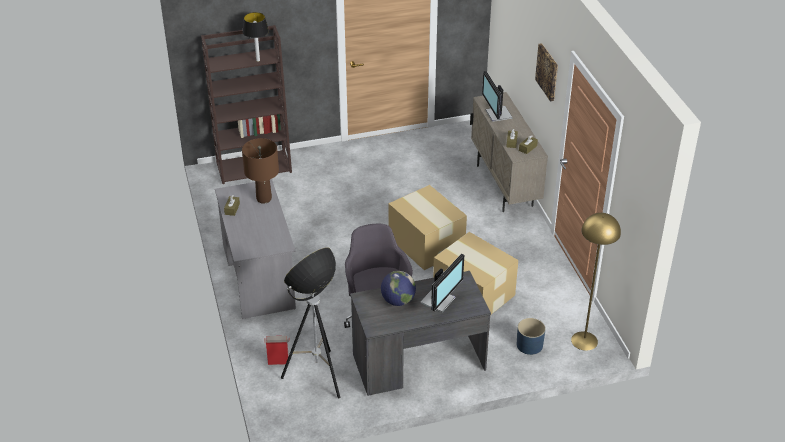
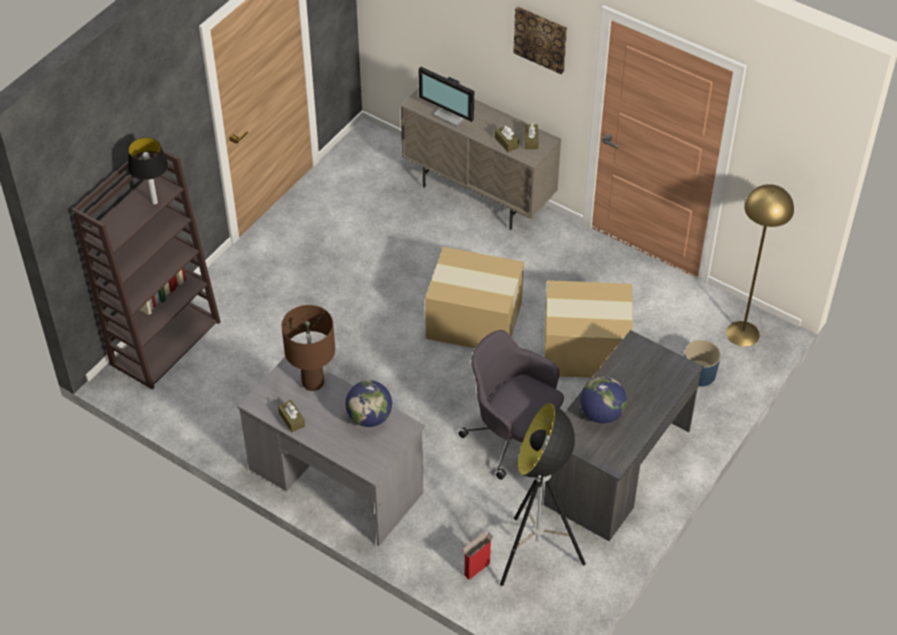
camera: 40 degrees left, 10 degrees up
(271, 230) = (369, 417): none -> globe
(439, 300) = (640, 385): monitor -> none

